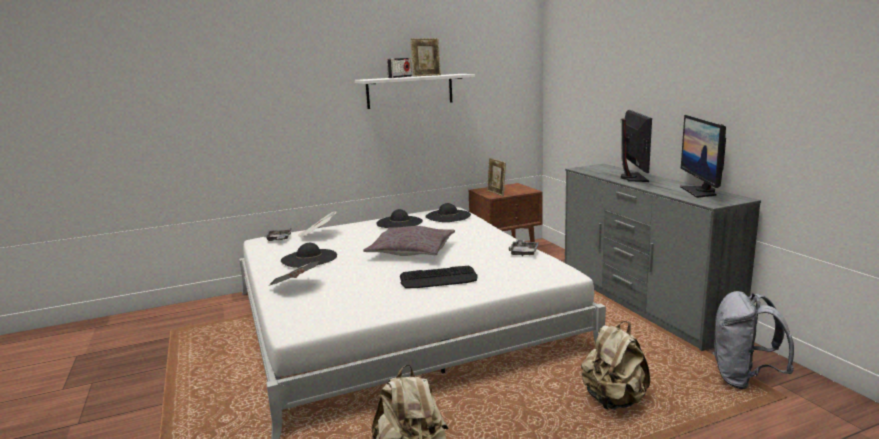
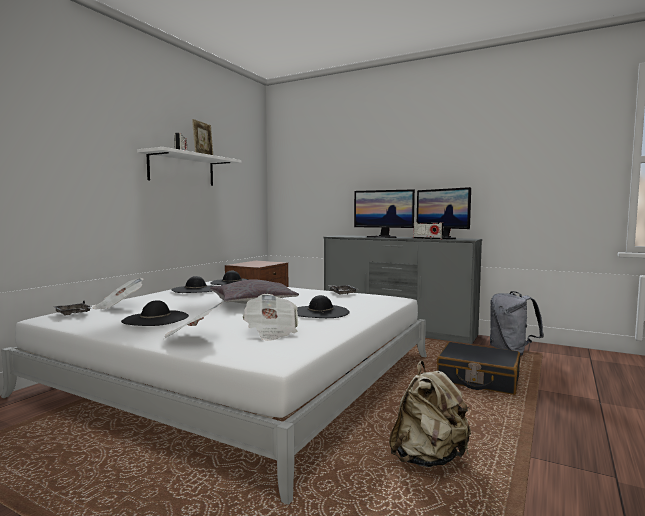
camera: 40 degrees left, 10 degrees down
(352, 295) = (271, 332): none -> newspaper
(439, 279) = (320, 312): keyboard -> black hat
(496, 193) = (255, 265): picture frame -> none
(614, 400) = (478, 379): beige backpack -> black suitcase
(632, 178) = (383, 237): monitor -> monitor turned 150 degrees clockwise
(669, 192) = (428, 238): none -> radio

